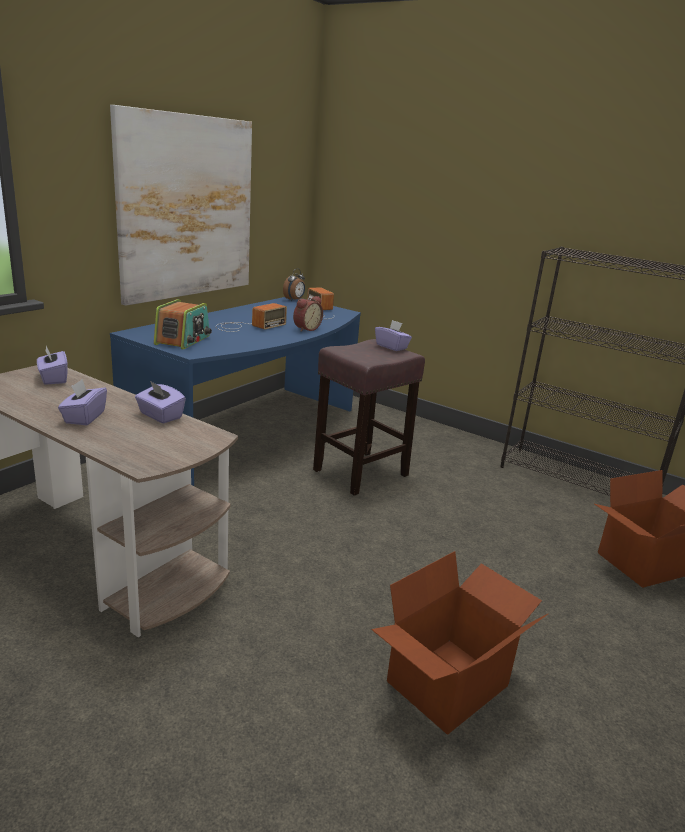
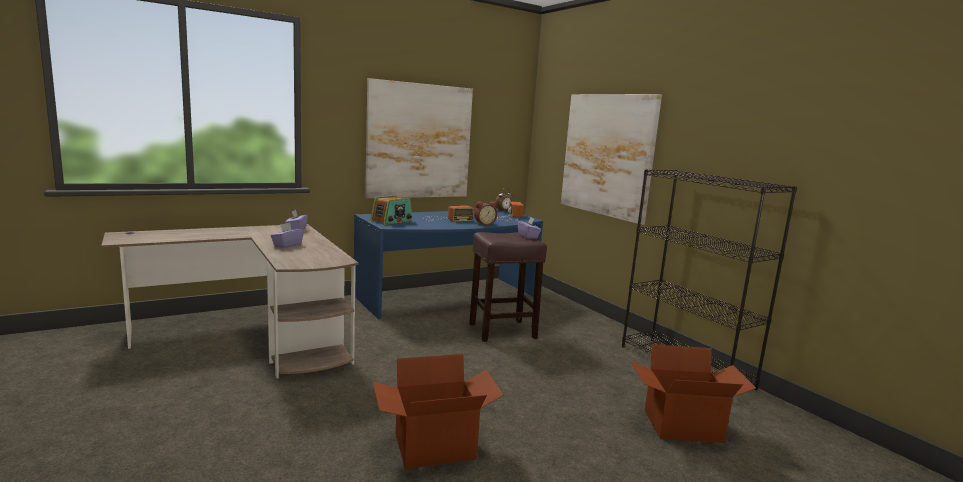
camera: 25 degrees right, 10 degrees down
(160, 416) = (328, 249): purple tissue box -> none
(449, 223) = (607, 155): none -> picture

